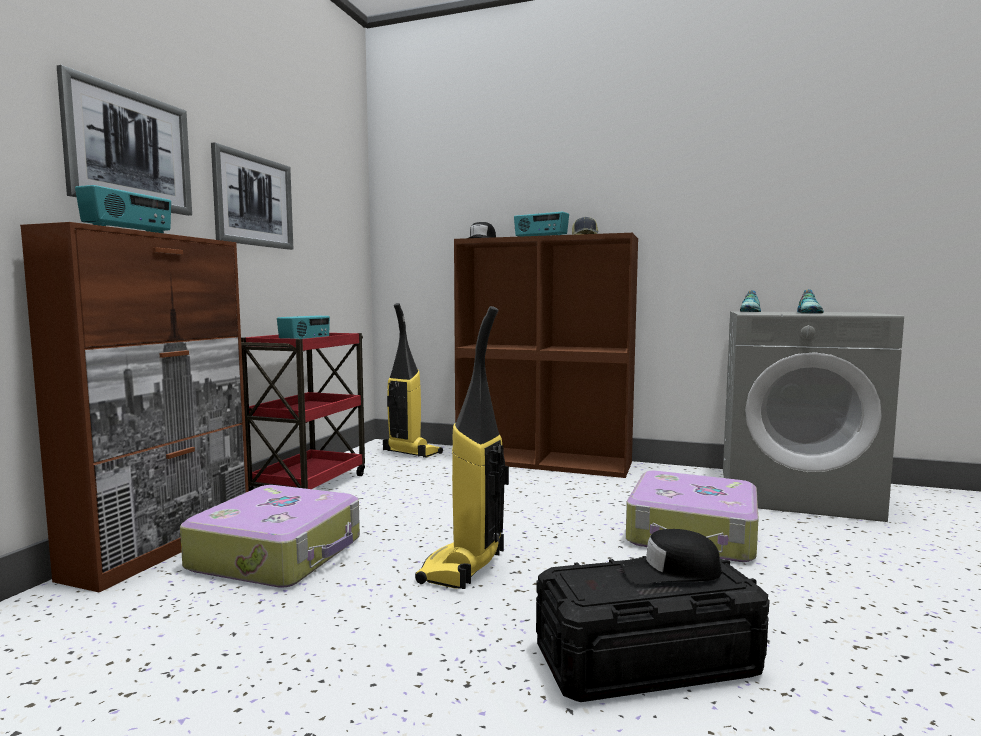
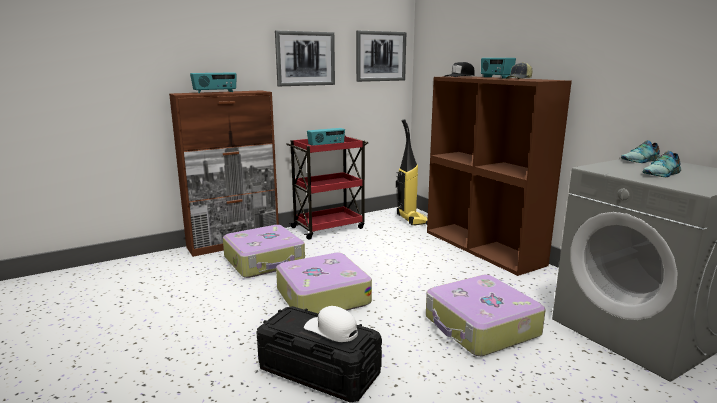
camera: 40 degrees right, 10 degrees up
(129, 149) = (224, 46): picture -> picture (381, 56)
(463, 568) = (322, 296): vacuum cleaner -> suitcase
(670, 571) = (331, 330): black cap -> white cap

